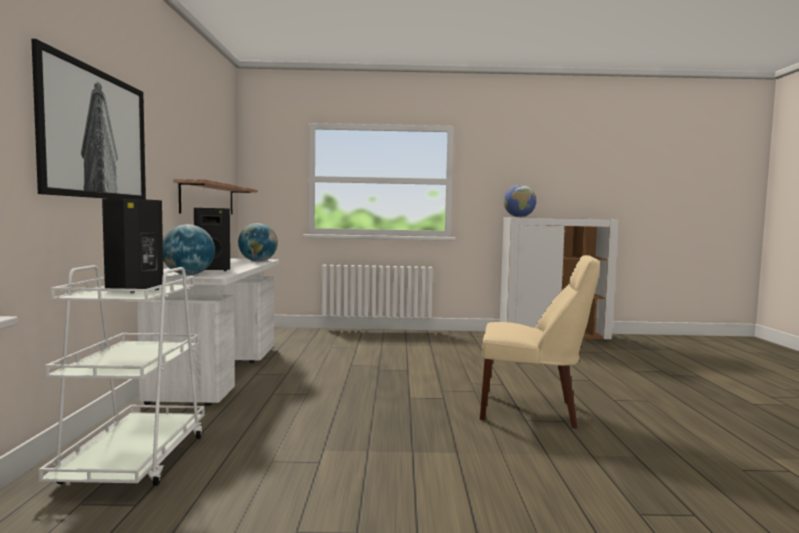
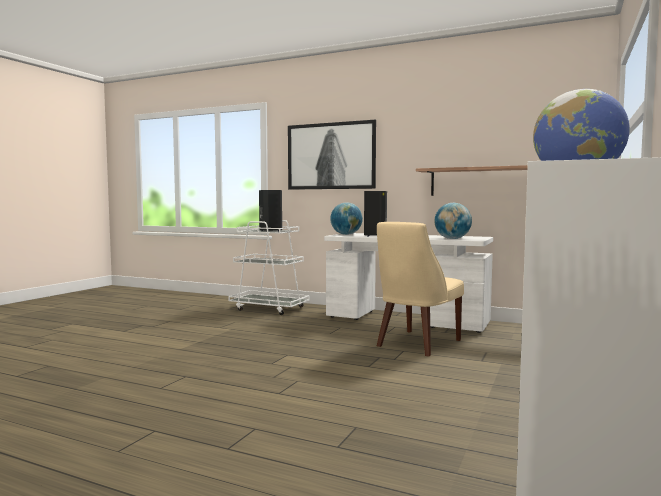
camera: 115 degrees right, 0 degrees up
(532, 411) = (196, 383): beige chair -> beige chair (416, 344)

